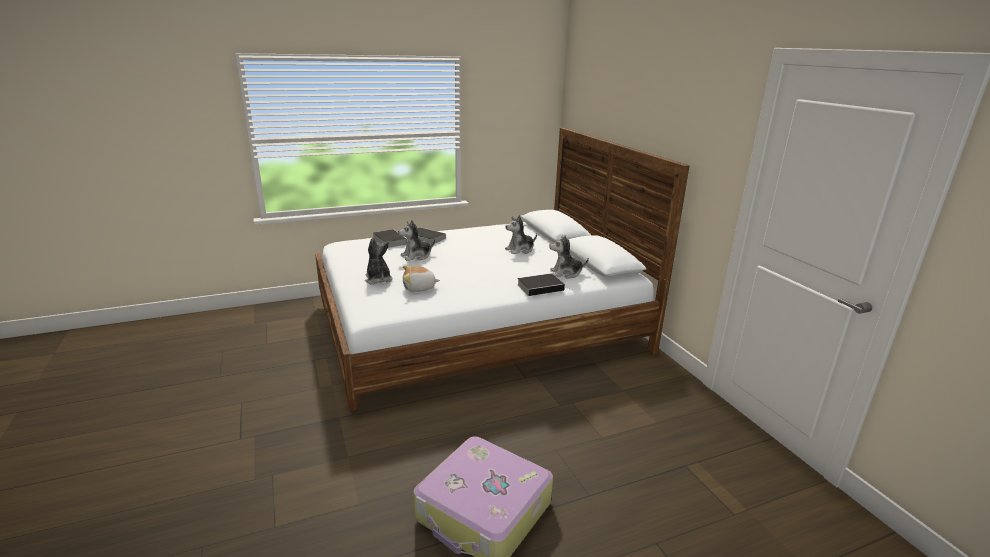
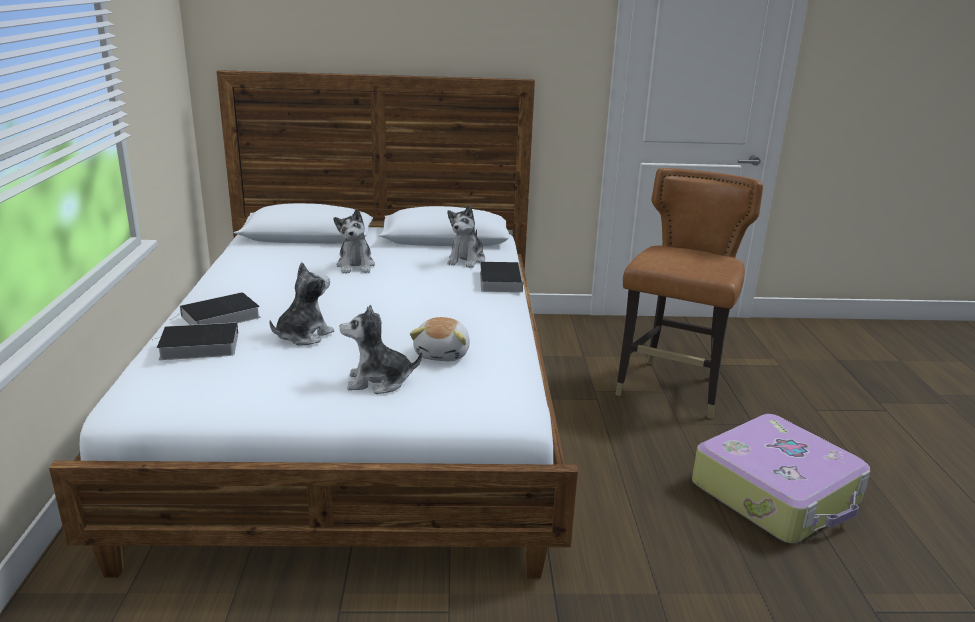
camera: 70 degrees left, 0 degrees up
(416, 256) = (303, 336): plush toy -> plush toy turned 135 degrees counterclockwise
(611, 442) = (672, 389): none -> brown chair

